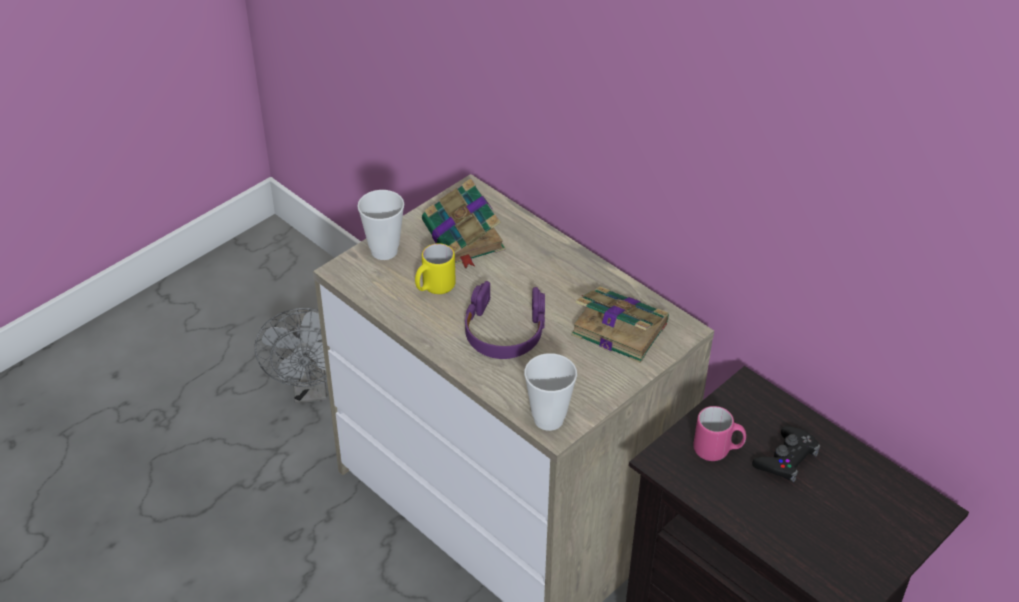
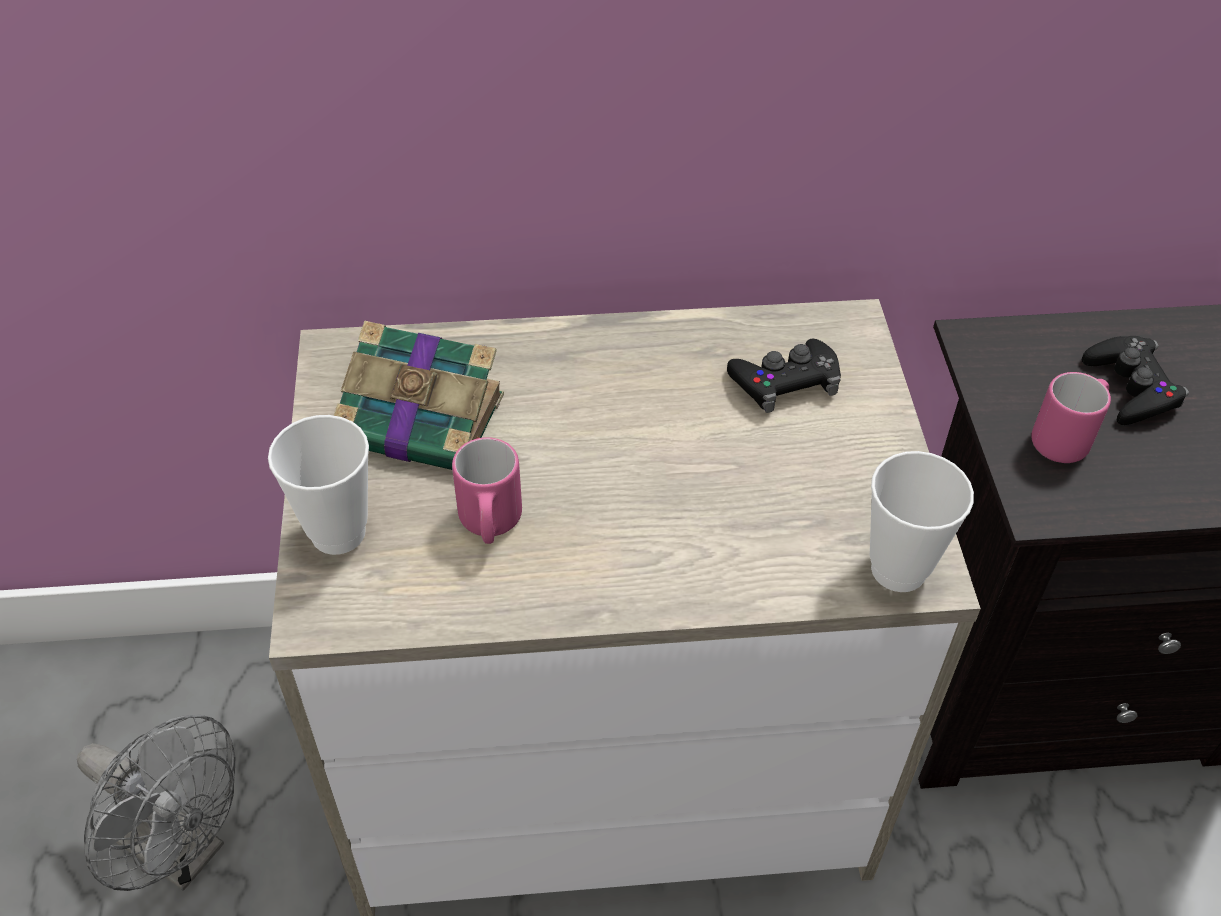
camera: 50 degrees left, 5 degrees up
(434, 288) = (490, 524): yellow mug -> pink mug
(504, 331) = (669, 503): purple headphones -> none
(617, 328) = (785, 382): book -> black game controller

